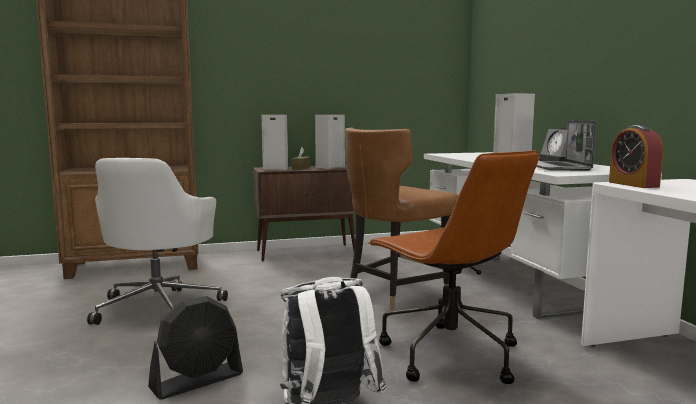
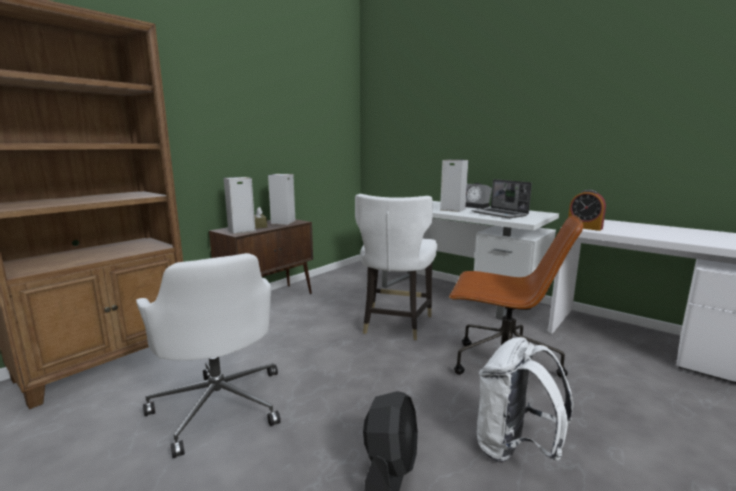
camera: 35 degrees left, 5 degrees up
(396, 293) = (395, 323): brown chair -> white chair

